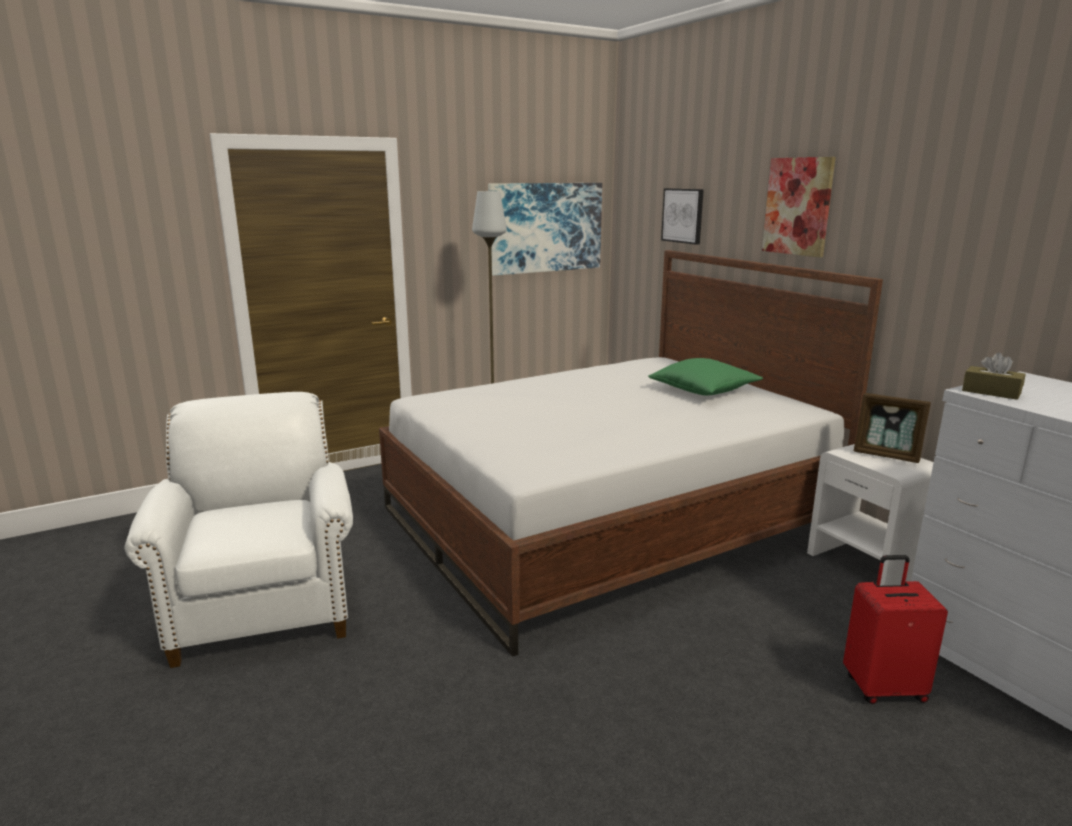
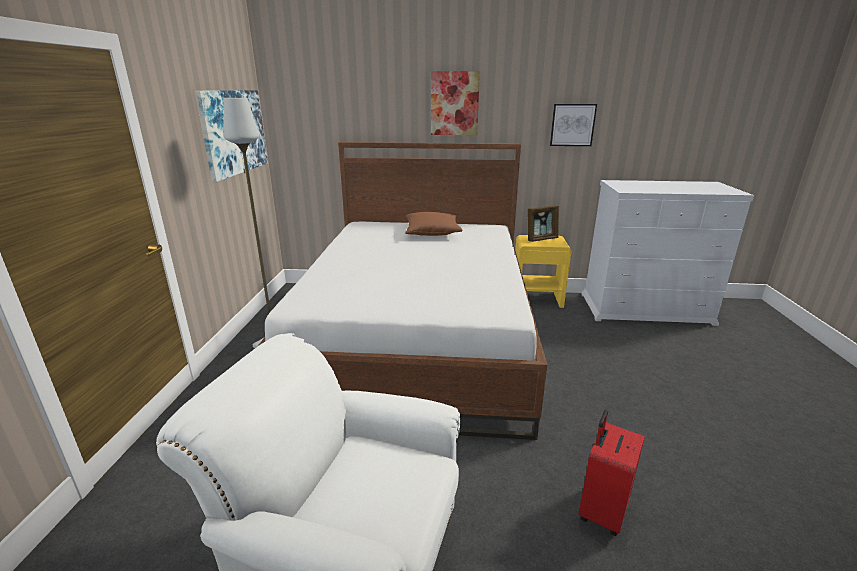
camera: 55 degrees left, 5 degrees up
(683, 215) = (349, 114): picture -> picture (572, 125)
(704, 390) = (432, 233): green pillow -> brown pillow
(865, 564) = (537, 299): white nightstand -> yellow nightstand
(883, 687) = (631, 342): red suitcase -> red suitcase (601, 511)
(991, 392) = (629, 189): brown tissue box -> none

